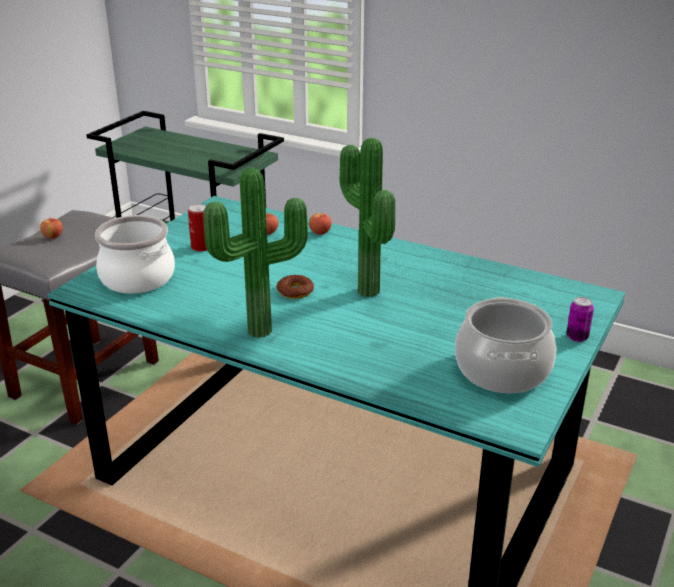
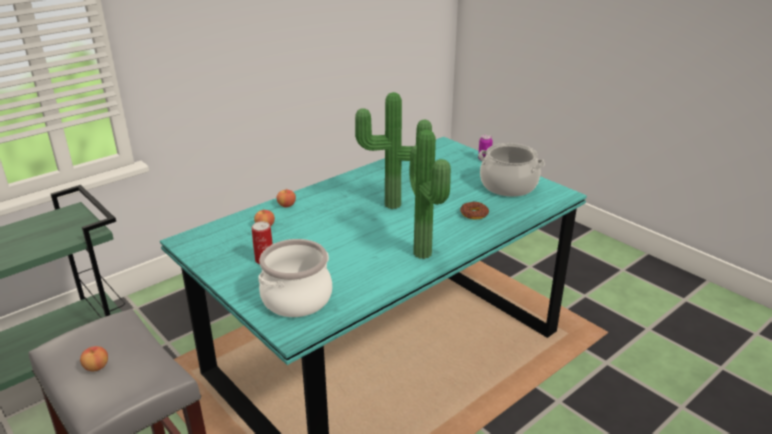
camera: 70 degrees left, 0 degrees up
(295, 291) = (373, 231): donut -> donut (474, 214)

